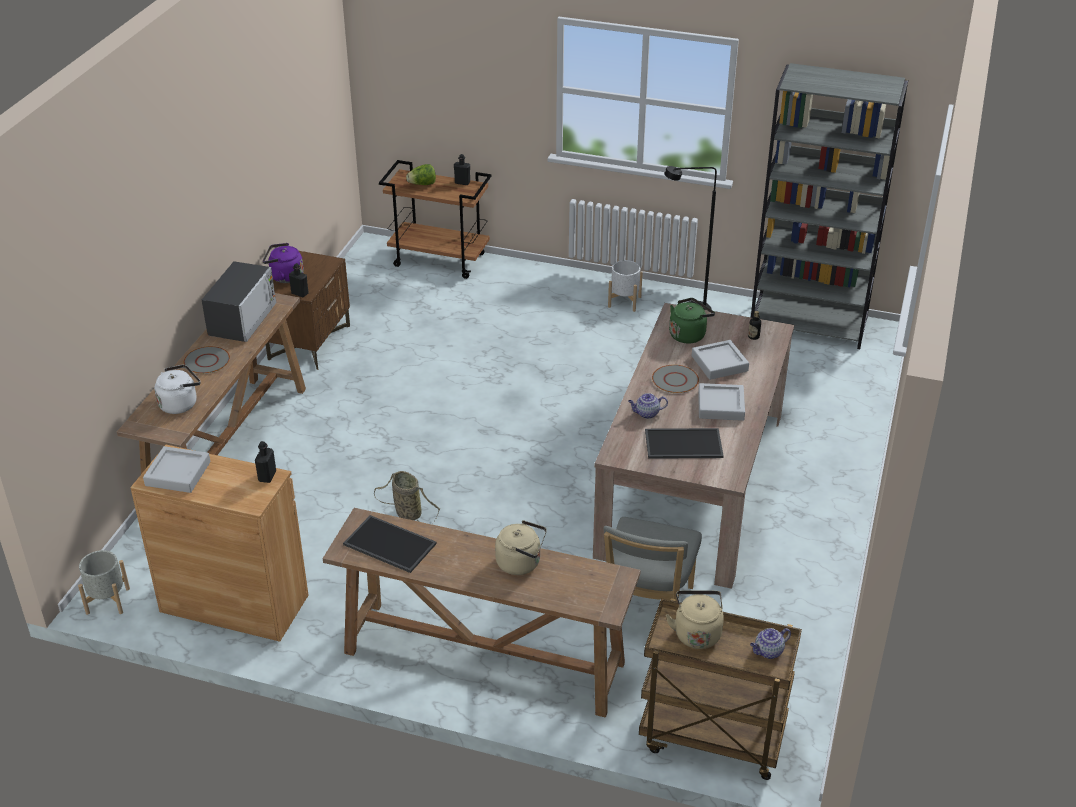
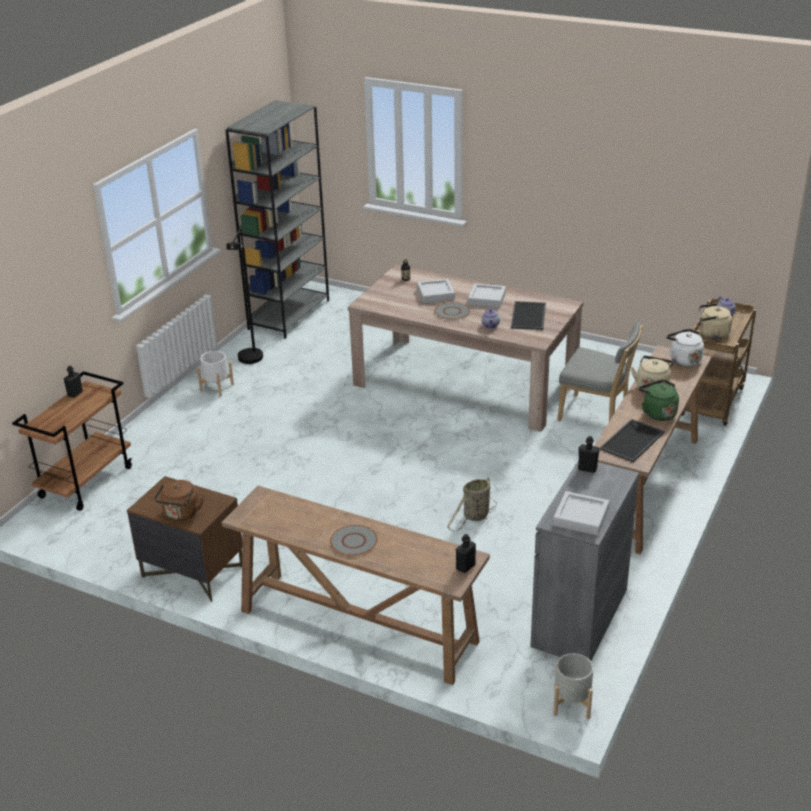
camera: 80 degrees left, 5 degrees down
(180, 403) = (423, 556): white kettle -> white kettle (683, 360)
(234, 603) = (579, 617): brown cabinet -> grey cabinet
(243, 319) = (285, 520): microwave -> none
(284, 277) = (181, 514): purple kettle -> brown kettle
(300, 293) = (218, 504): black bottle -> black bottle (465, 567)
(422, 184) = (62, 416): lettuce -> none
(688, 334) = (395, 301): green kettle -> green kettle (657, 413)

